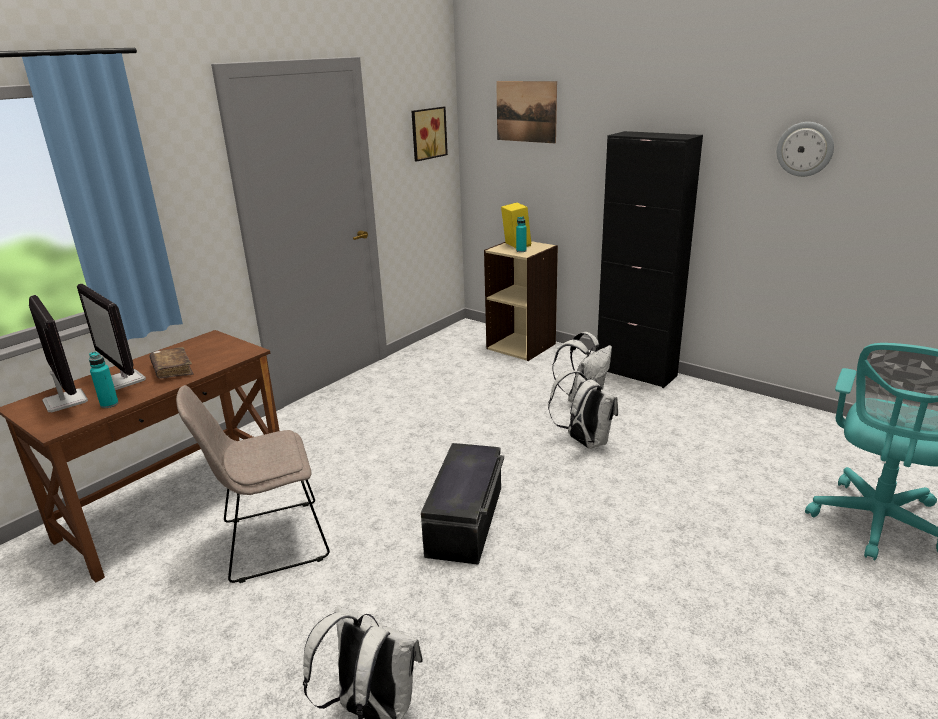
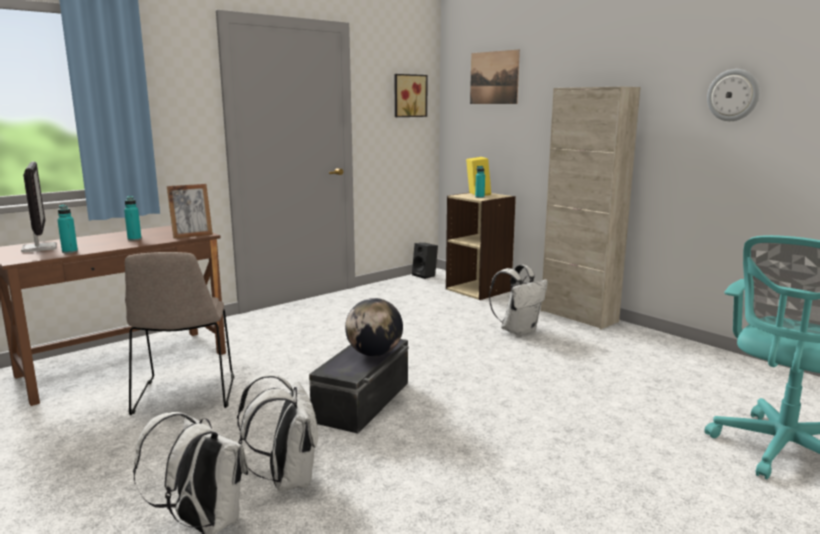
camera: 10 degrees right, 10 degrees down
(124, 381) = (92, 242): monitor -> none
(172, 370) = (134, 239): brown book -> turquoise bottle
(237, 355) = (192, 235): none -> picture frame
(269, 541) = (185, 396): beige chair -> beige chair turned 90 degrees counterclockwise
(456, 330) = (425, 275): none -> black speaker
(475, 473) = (374, 354): none -> globe
(584, 441) = (503, 359): white backpack -> white backpack (287, 479)
(636, 372) = (578, 316): black cabinet -> beige cabinet

